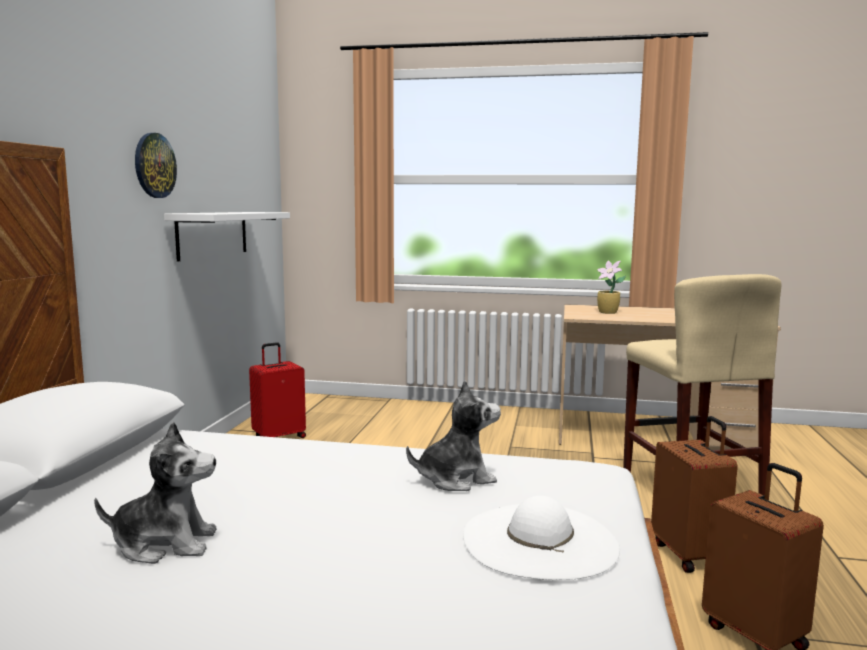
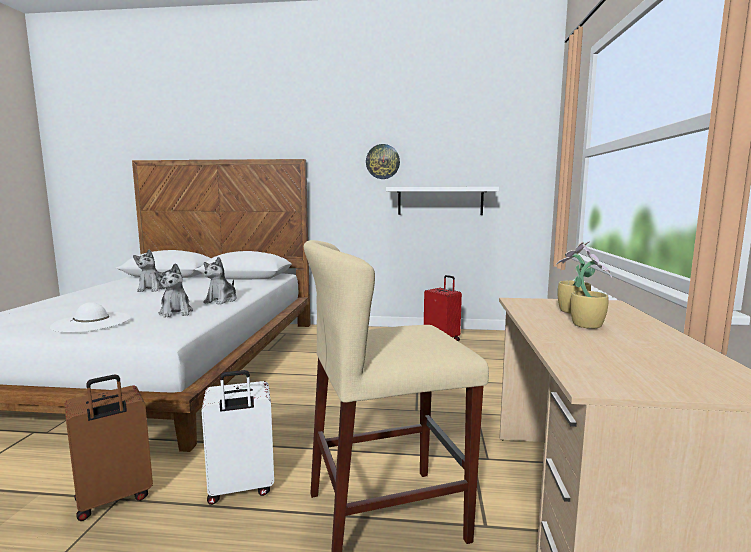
camera: 85 degrees right, 0 degrees up
(358, 456) = (221, 300): none -> plush toy
(645, 314) = (587, 325): none -> potted plant
(690, 555) = (241, 489): brown suitcase -> white suitcase

